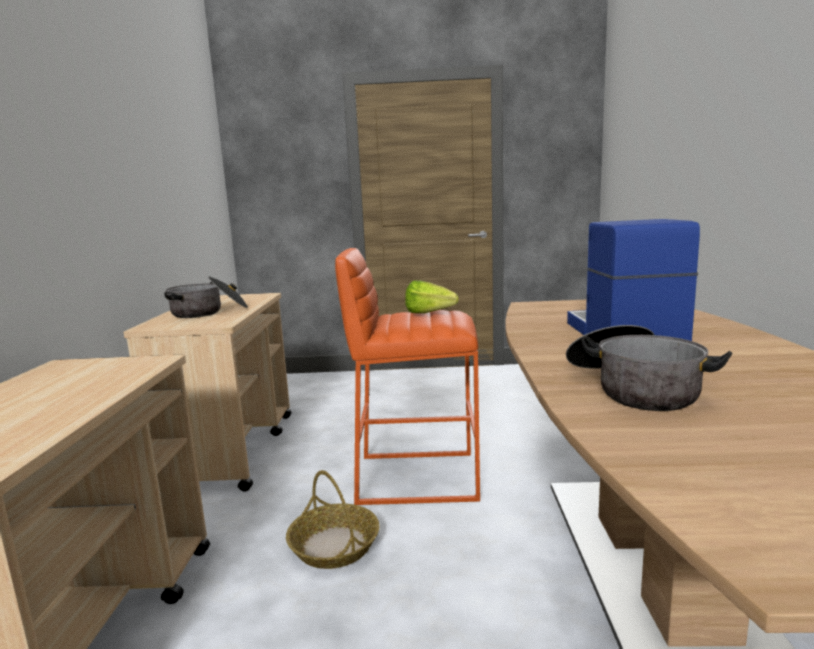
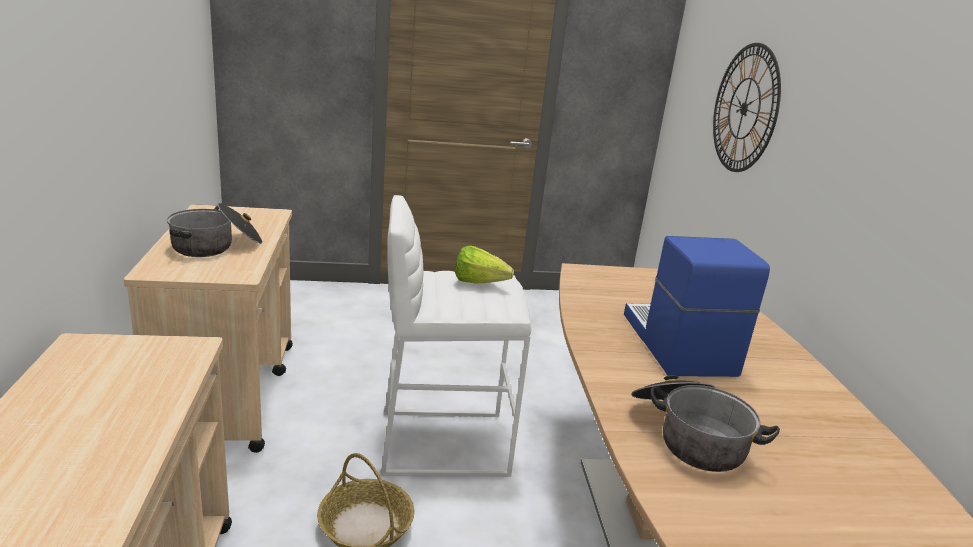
camera: 10 degrees left, 10 degrees up
(415, 476) = (442, 442): orange stool -> white stool
(666, 153) = (744, 108): none -> wall clock

